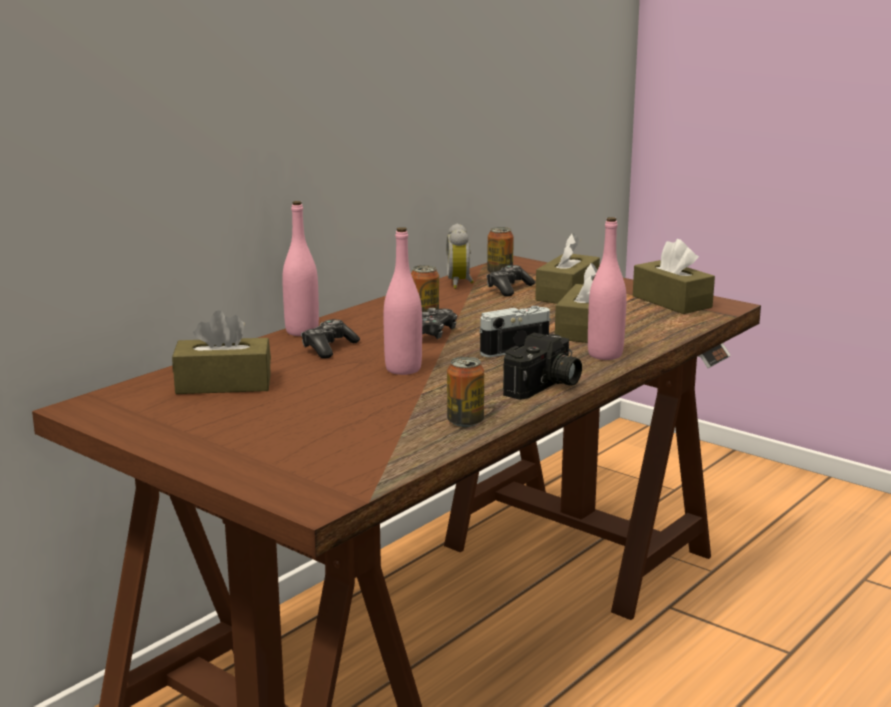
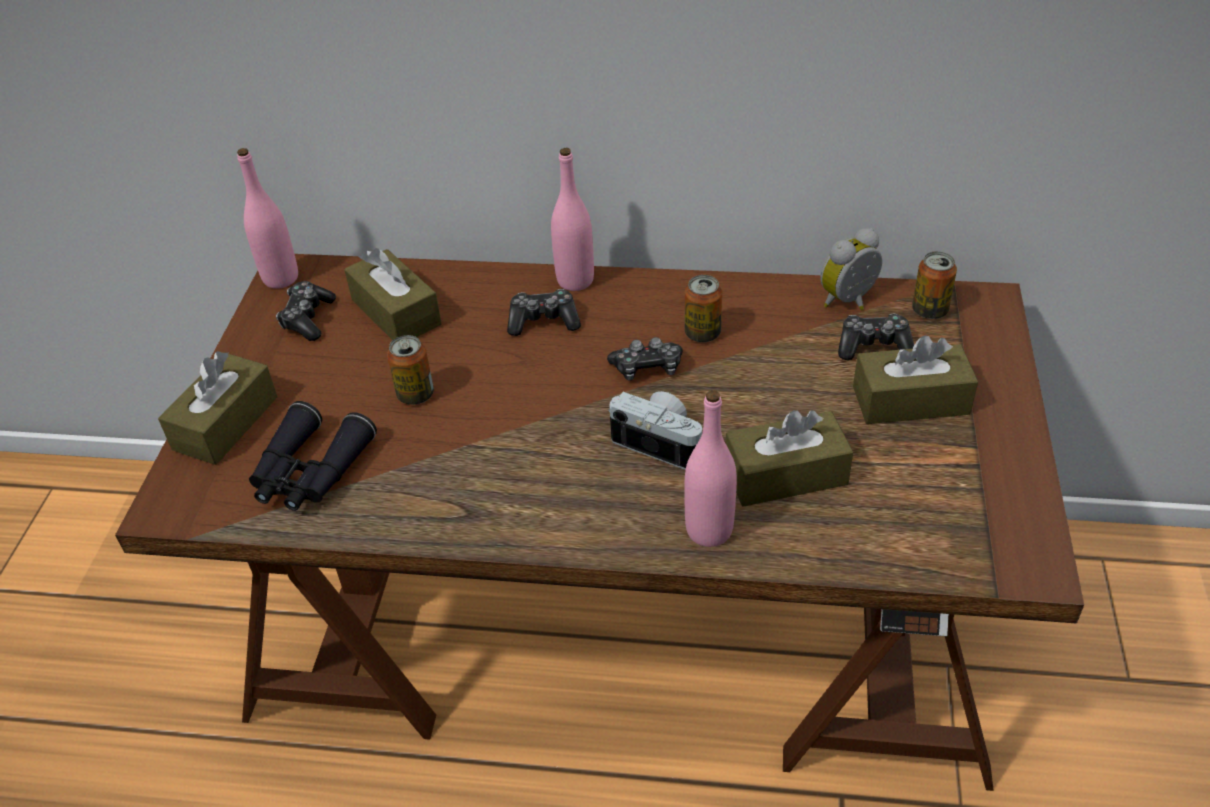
camera: 60 degrees right, 25 degrees up
(165, 412) = (308, 319): none -> game controller
(364, 444) = (310, 472): none -> black binoculars
(403, 369) = (525, 399): pink bottle -> pink bottle (280, 278)
(465, 422) = (412, 512): can -> can (415, 394)
(545, 387) = (558, 526): camera -> none
(671, 301) = (987, 507): brown tissue box -> brown tissue box (226, 423)

